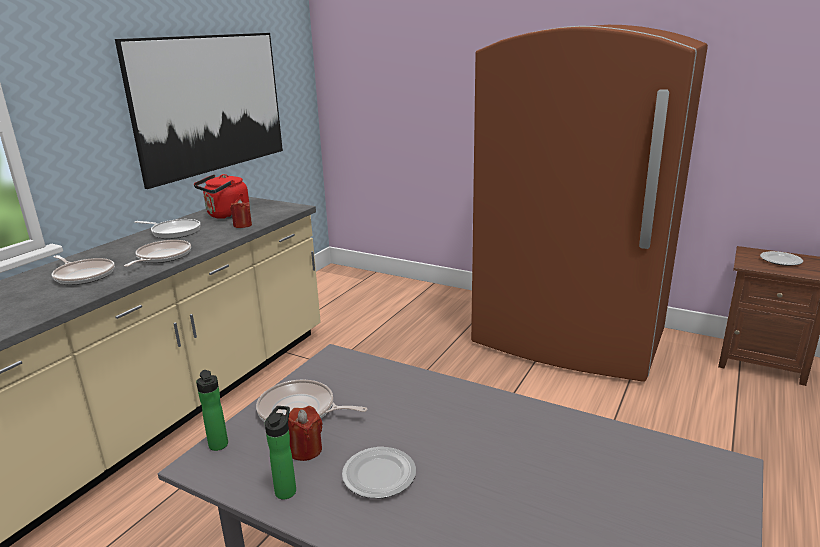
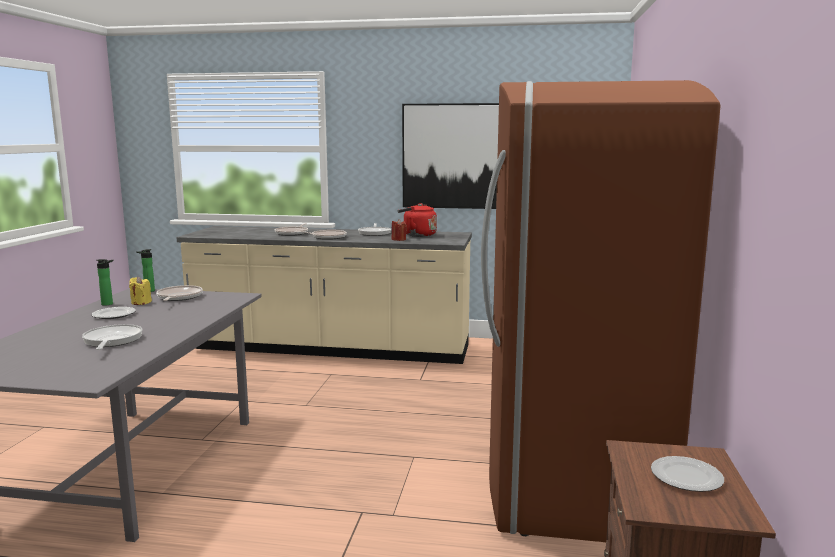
camera: 70 degrees right, 10 degrees down
(305, 450) = (141, 302): red candle -> yellow candle
(541, 464) = (112, 341): none -> frying pan

